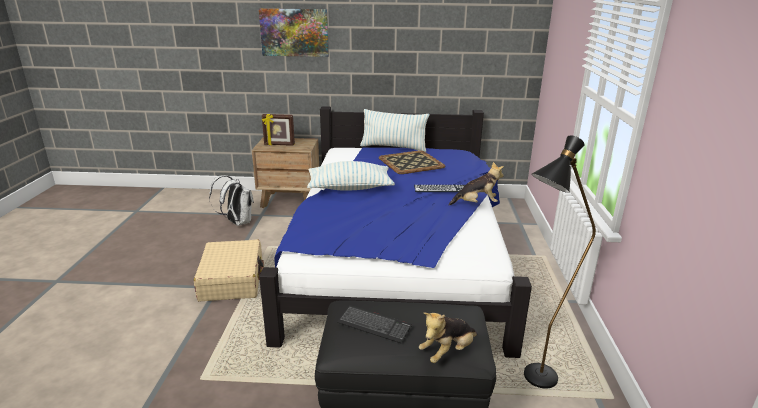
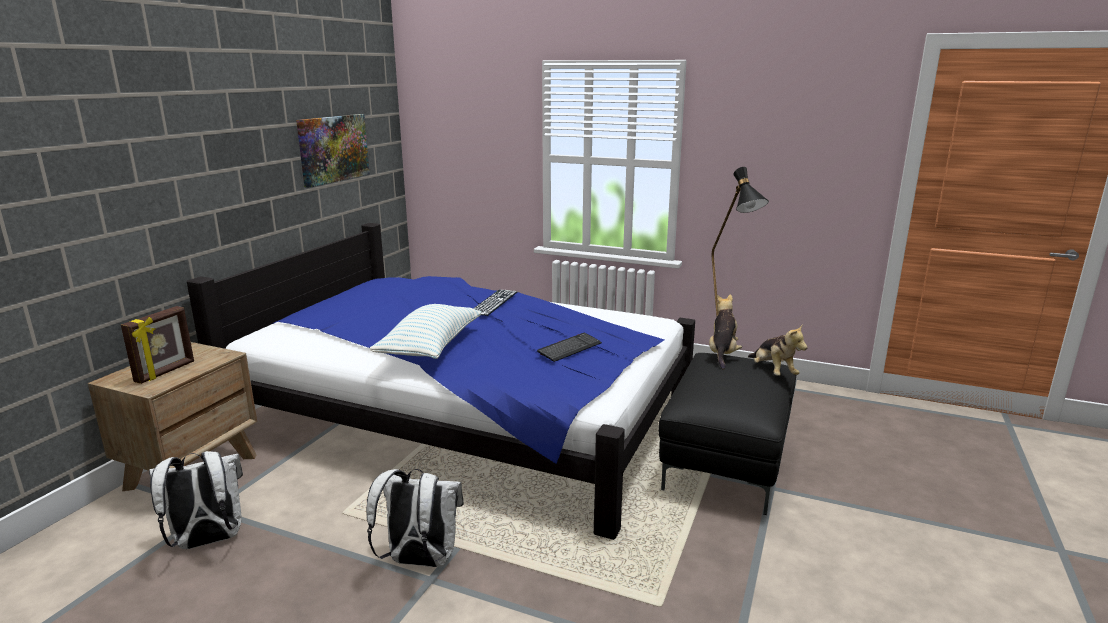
camera: 70 degrees left, 5 degrees down
(232, 280) = (419, 561): beige suitcase -> white backpack
(294, 32) = (114, 154): picture -> picture (333, 148)
(374, 325) = (737, 389): keyboard -> keyboard (569, 348)
(393, 147) = (314, 305): pillow -> none
(411, 162) = (391, 303): tray -> none
(476, 204) = (542, 299): plush toy -> plush toy (722, 354)

